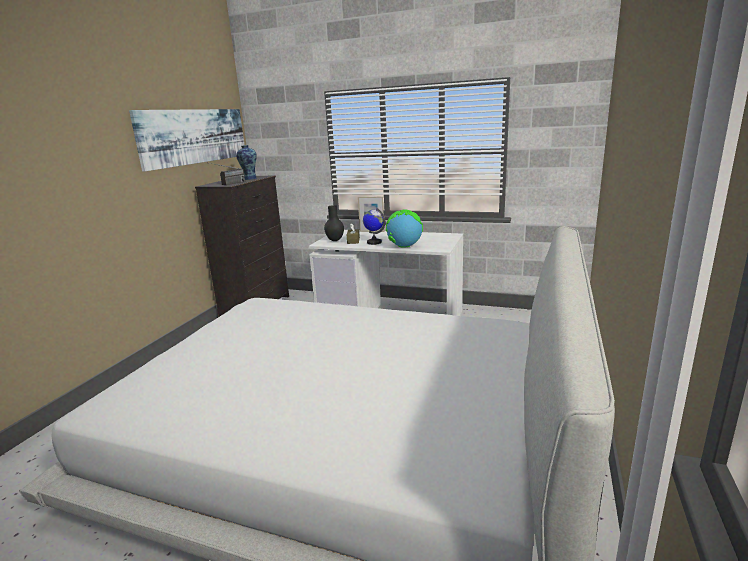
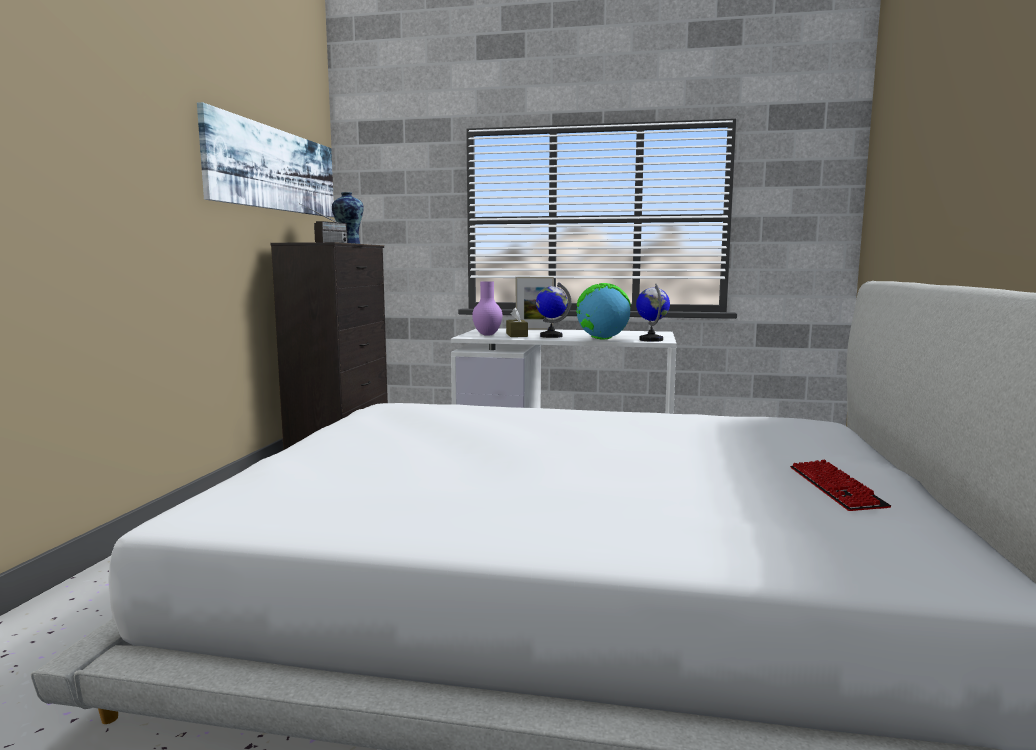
camera: 10 degrees left, 10 degrees down
(335, 240) = (487, 334): black vase -> purple vase
(436, 247) = (651, 340): none -> globe
(468, 401) = (835, 488): none -> keyboard

